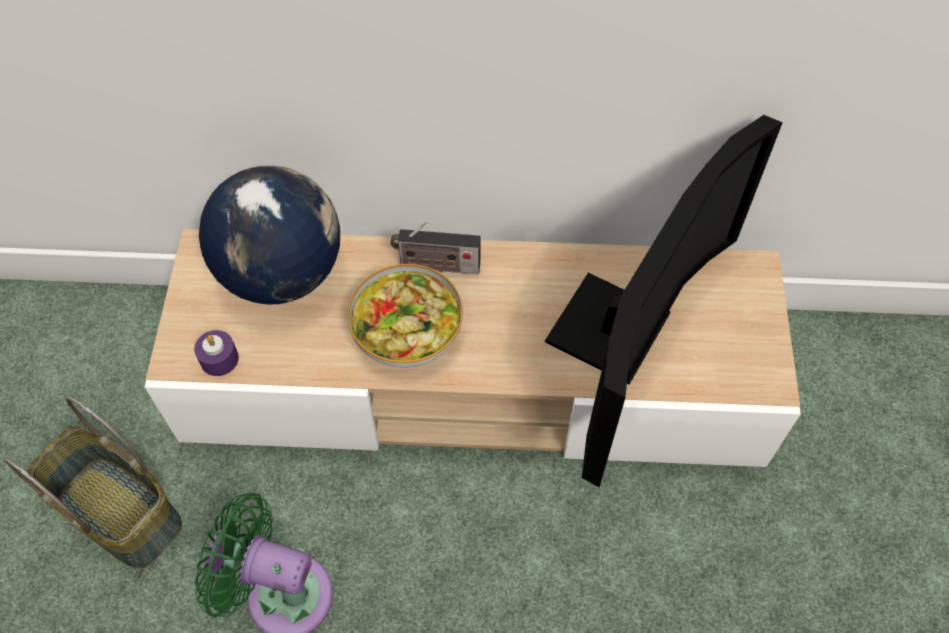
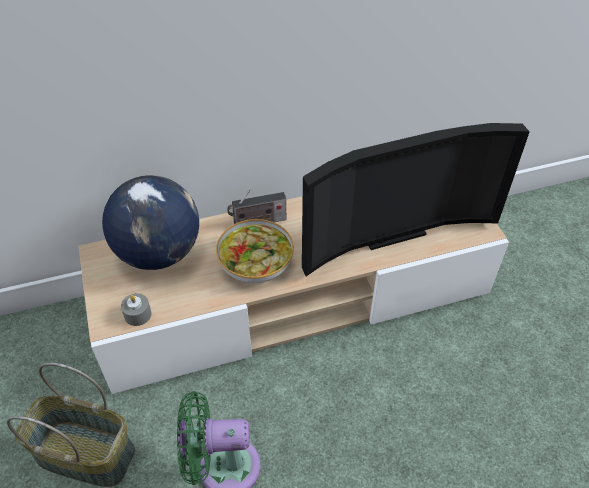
camera: 20 degrees left, 10 degrees down
(219, 359) = (138, 314): purple candle -> grey candle
(623, 337) = (389, 230): television -> television turned 60 degrees clockwise

